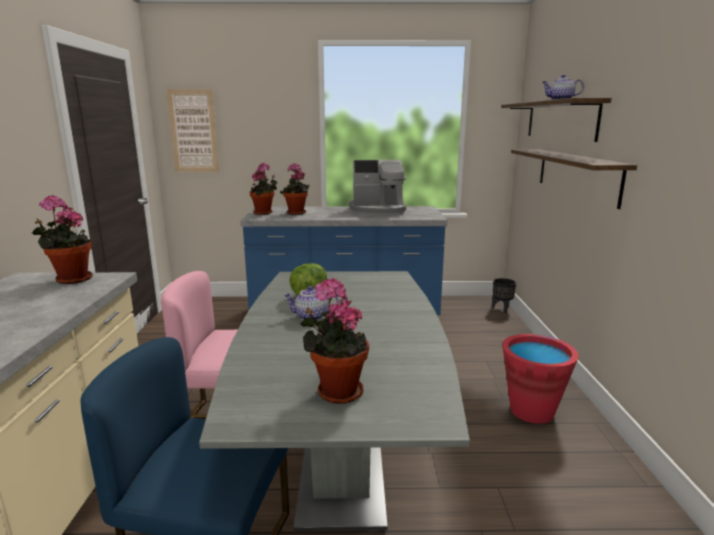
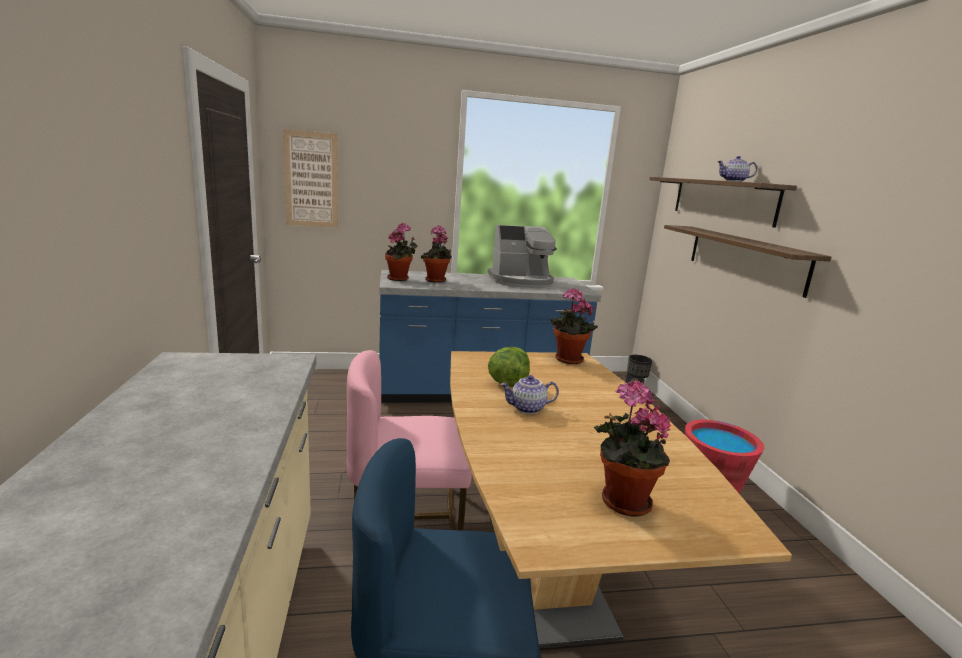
camera: 10 degrees left, 0 degrees up
(70, 280) = (244, 364): potted plant -> potted plant (566, 360)
(342, 466) = (545, 569): grey dining table -> brown dining table

